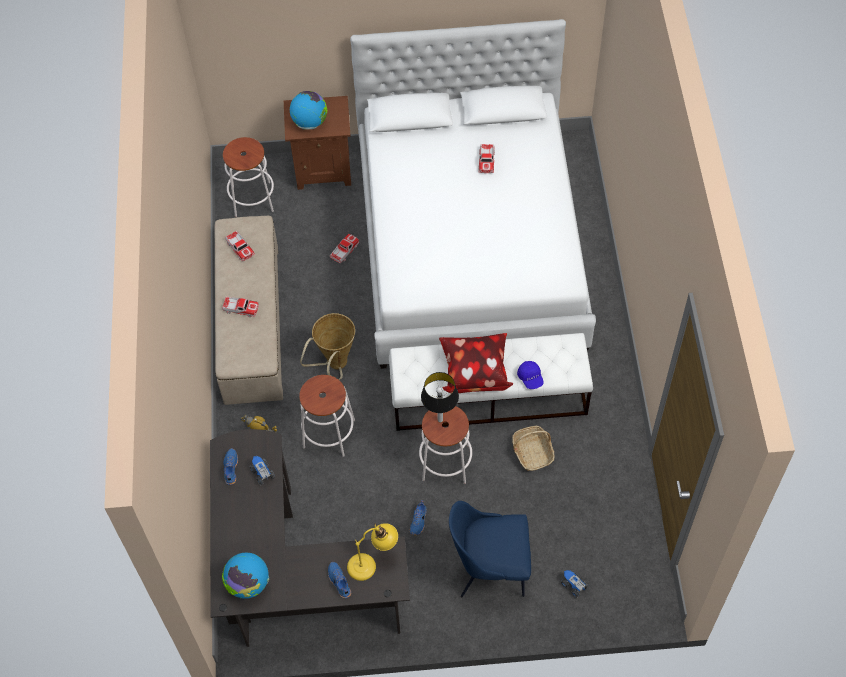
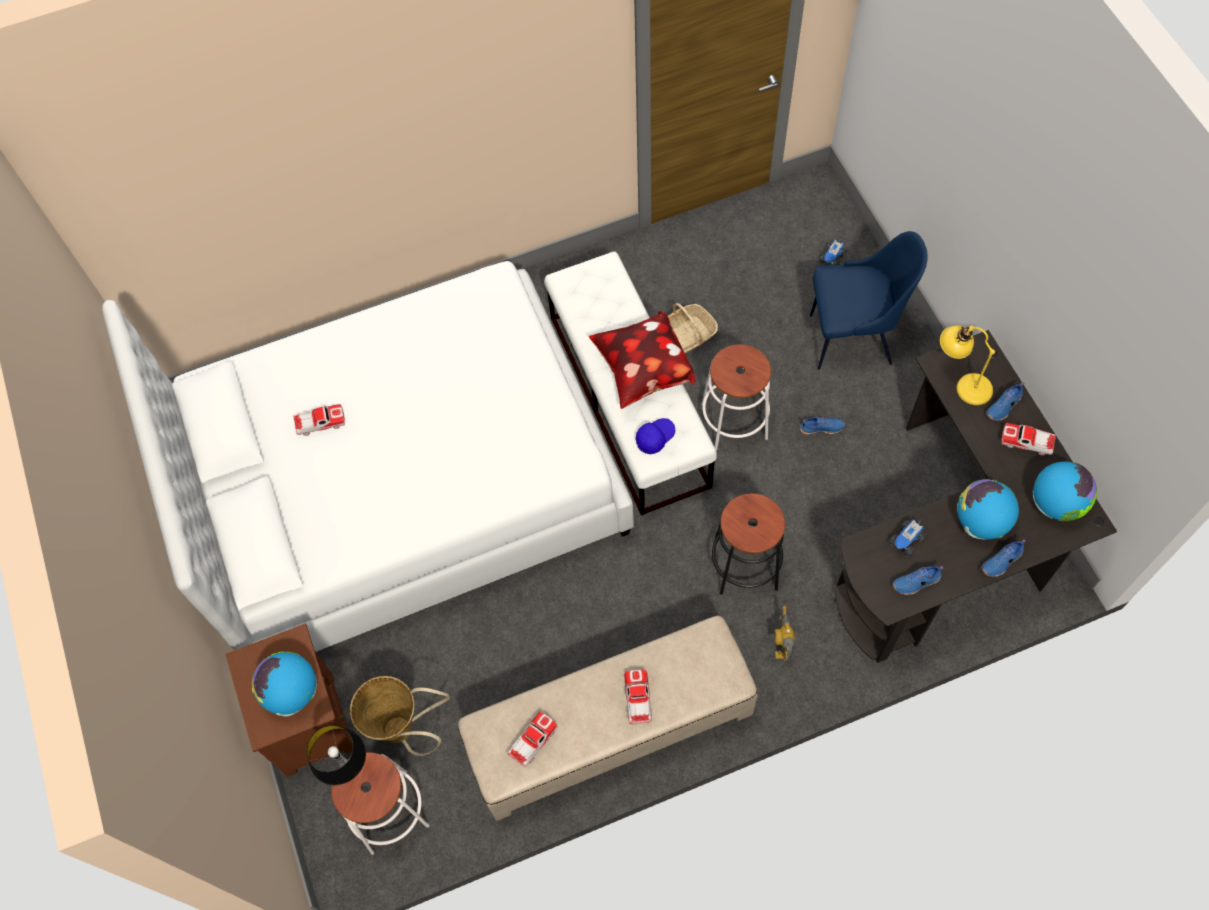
camera: 105 degrees left, 5 degrees up
(221, 528) = (1002, 562): none -> blue shoe
(256, 527) = (981, 521): none -> globe
(329, 433) = (745, 565): white stool -> black stool
(335, 365) = (643, 592): basket -> basket (405, 731)
(344, 251) = (453, 642): toy car -> toy car (1027, 441)
(440, 420) = (737, 376): table lamp -> table lamp (353, 773)
(490, 571) = (851, 339): blue chair -> blue chair turned 75 degrees counterclockwise
(530, 378) = (630, 312): blue cap -> blue cap (655, 438)

